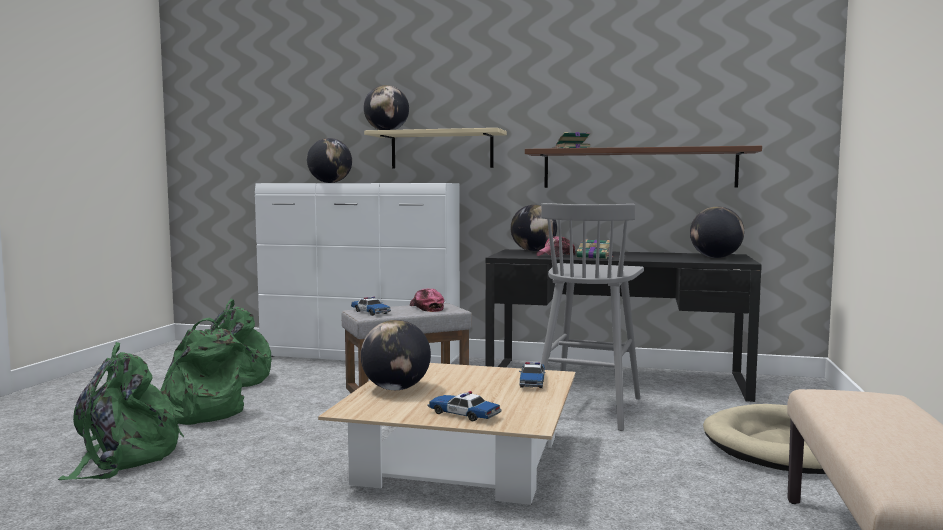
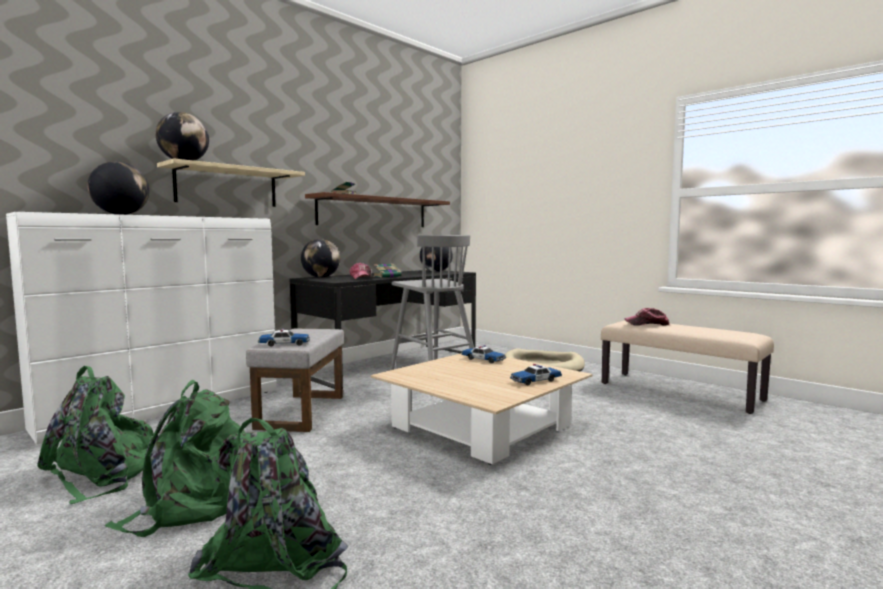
camera: 60 degrees left, 0 degrees up
(396, 388) = (452, 385): globe -> none
(426, 307) = (303, 333): cap -> cap (647, 324)

